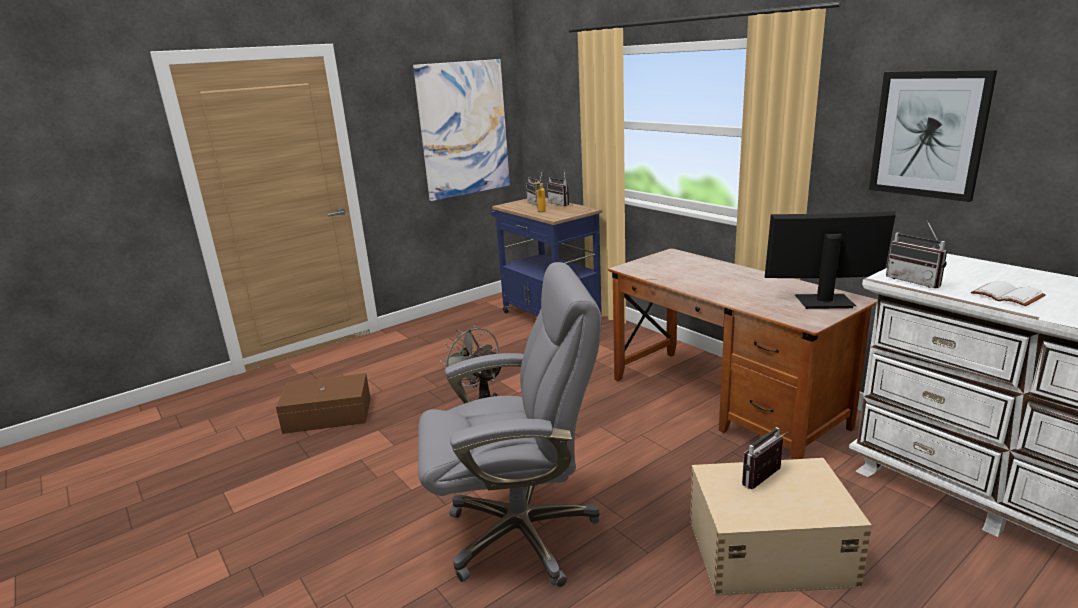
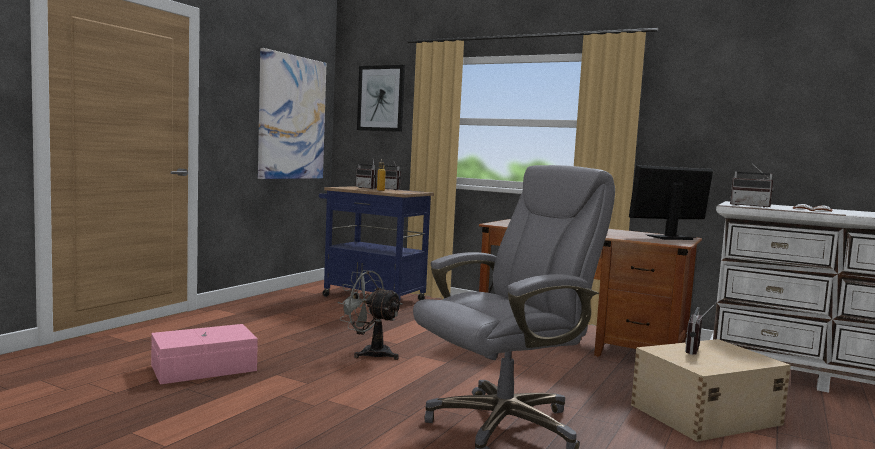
camera: 25 degrees left, 15 degrees down
(328, 416) = (205, 368): brown storage box -> pink storage box
(928, 134) = (721, 120): picture -> picture (381, 98)

